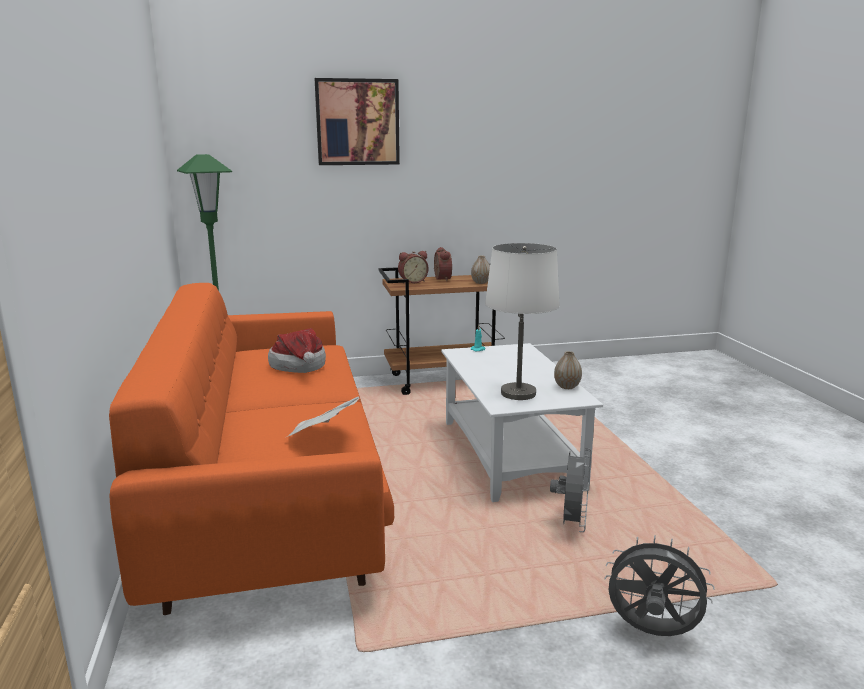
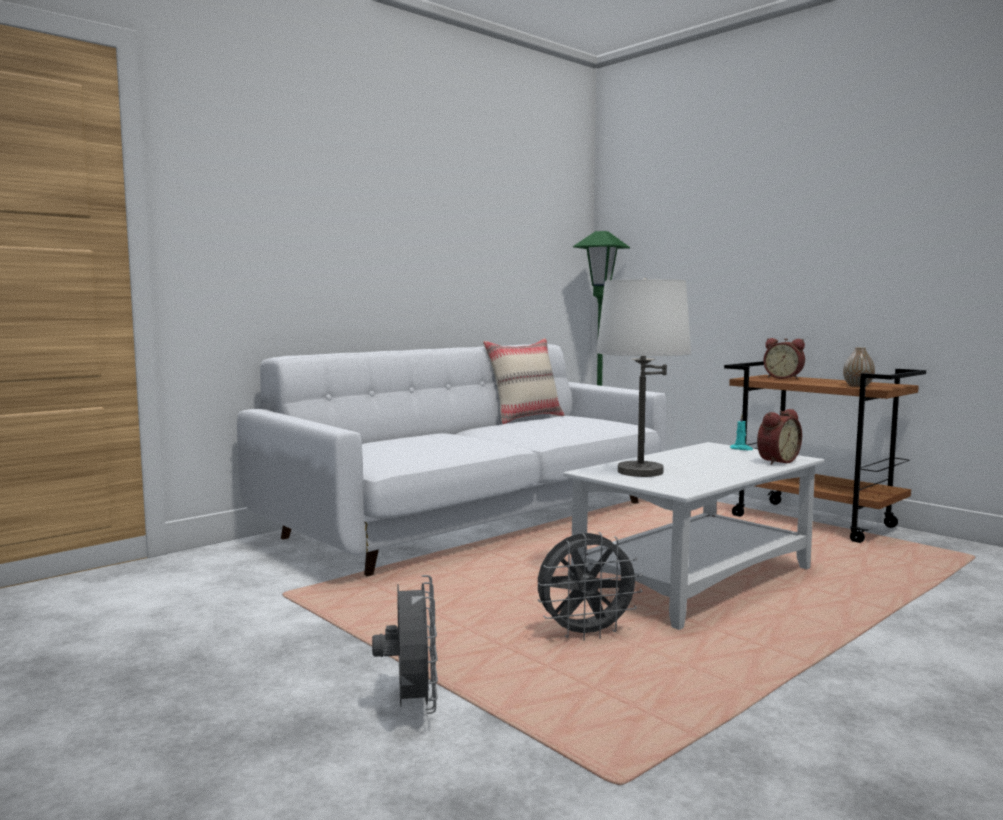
camera: 60 degrees right, 10 degrees down
(236, 367) = (525, 418): none -> beige pillow
(270, 485) = (476, 520): orange sofa -> white sofa
(299, 367) = (554, 423): hat -> none
(323, 435) = (424, 446): newspaper -> none
(357, 122) = (757, 186): picture -> none
(441, 279) = (826, 380): alarm clock -> alarm clock (775, 461)
(567, 387) = (706, 482): vase -> none

